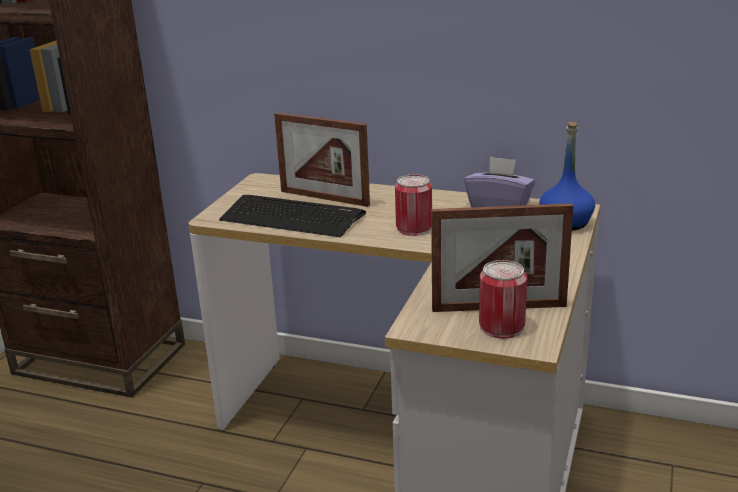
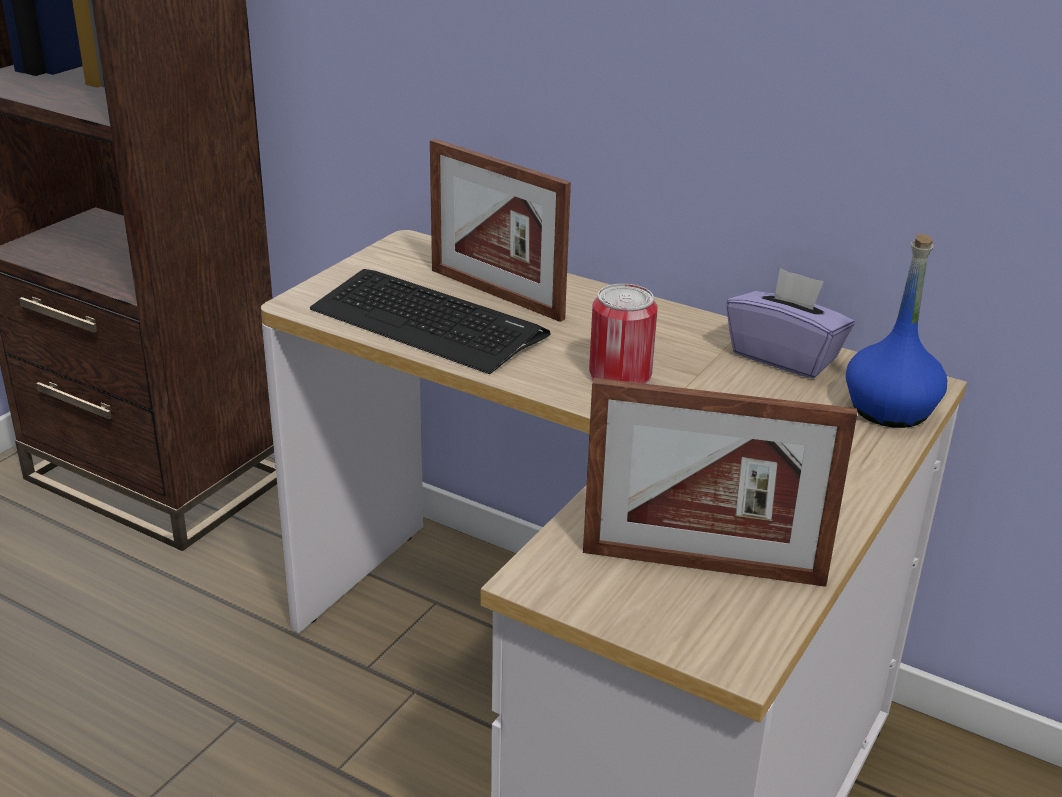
camera: 10 degrees right, 5 degrees up
(501, 326) = (692, 607): can -> none

